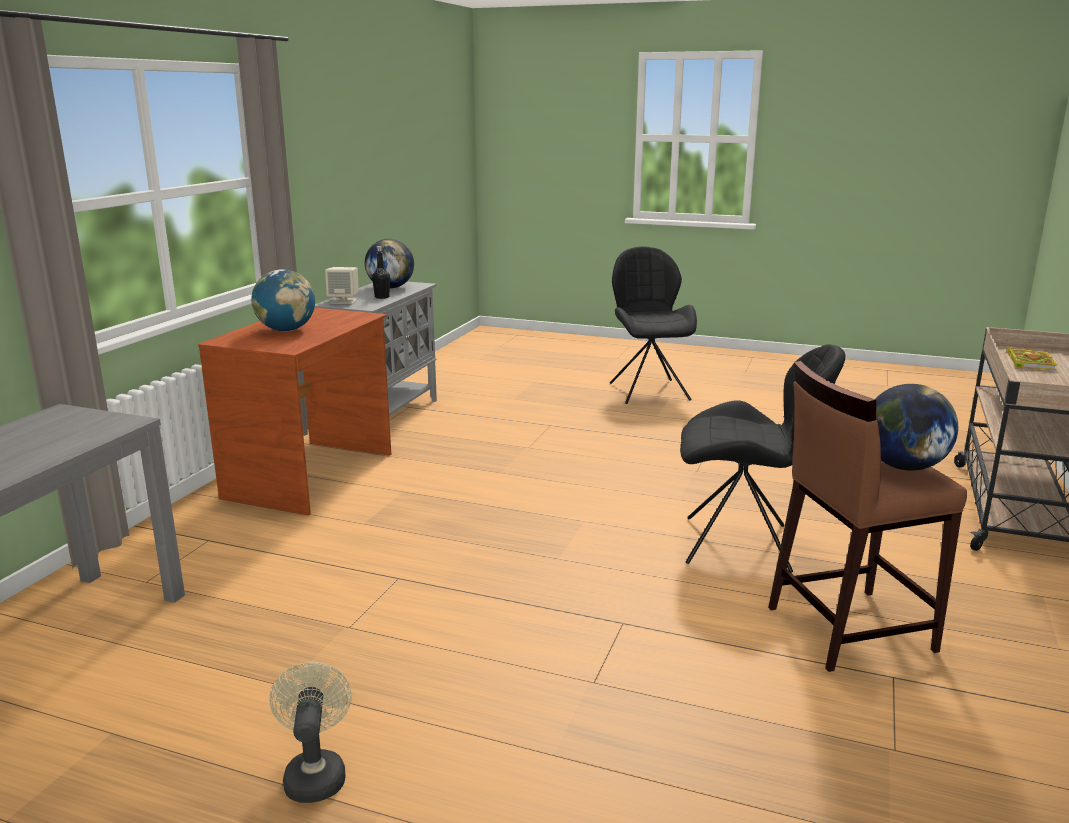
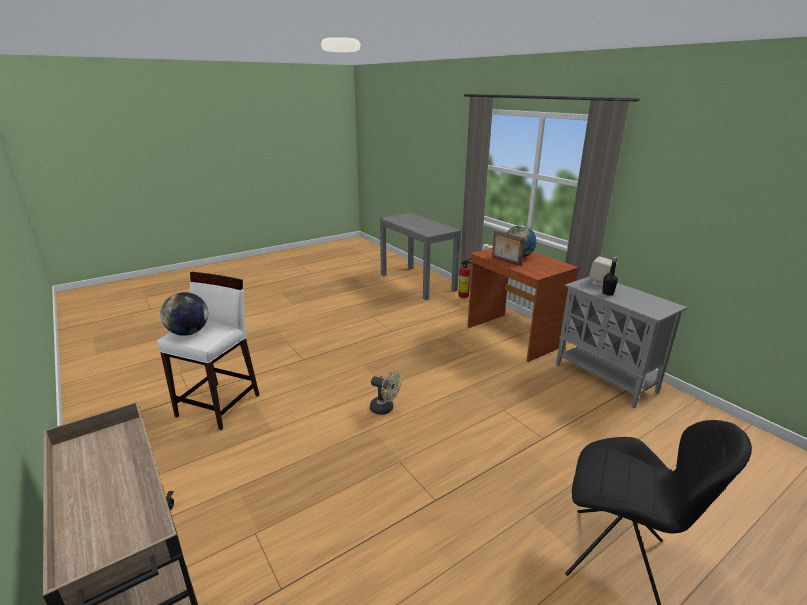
camera: 125 degrees right, 5 degrees up
(133, 555) = (465, 297): none -> fire extinguisher
(315, 773) = (317, 301): beige fan -> beige fan (385, 409)
(321, 332) = (505, 261): none -> picture frame
(390, 287) = (645, 302): globe -> none
(742, 545) = (303, 419): black chair -> none
(848, 628) = (219, 405): brown stool -> white stool
(1029, 362) = (118, 517): book -> none

